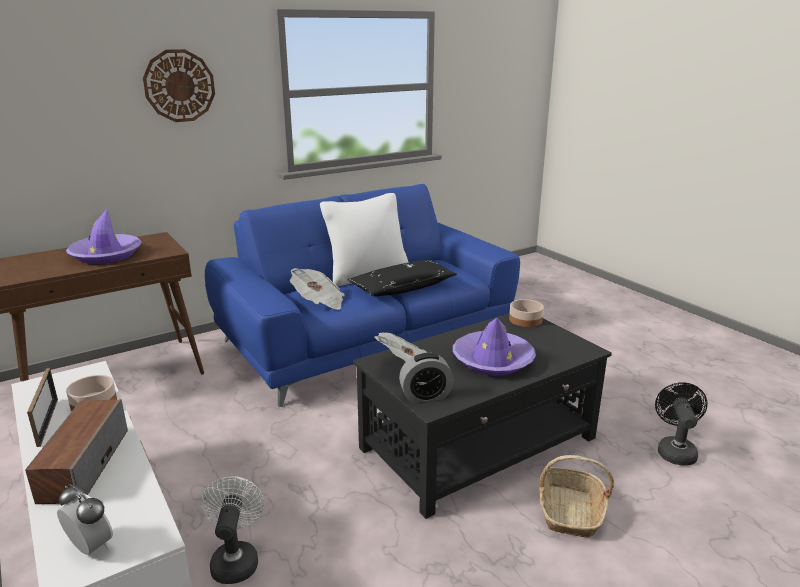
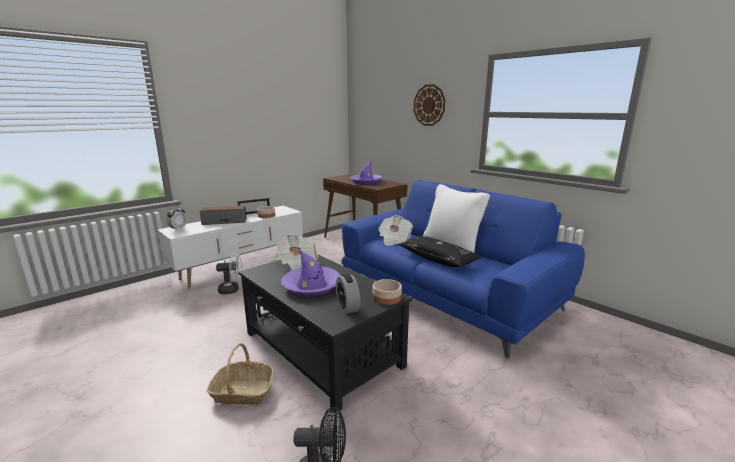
camera: 80 degrees right, 5 degrees down
(425, 396) = (266, 269): alarm clock -> alarm clock (347, 307)

